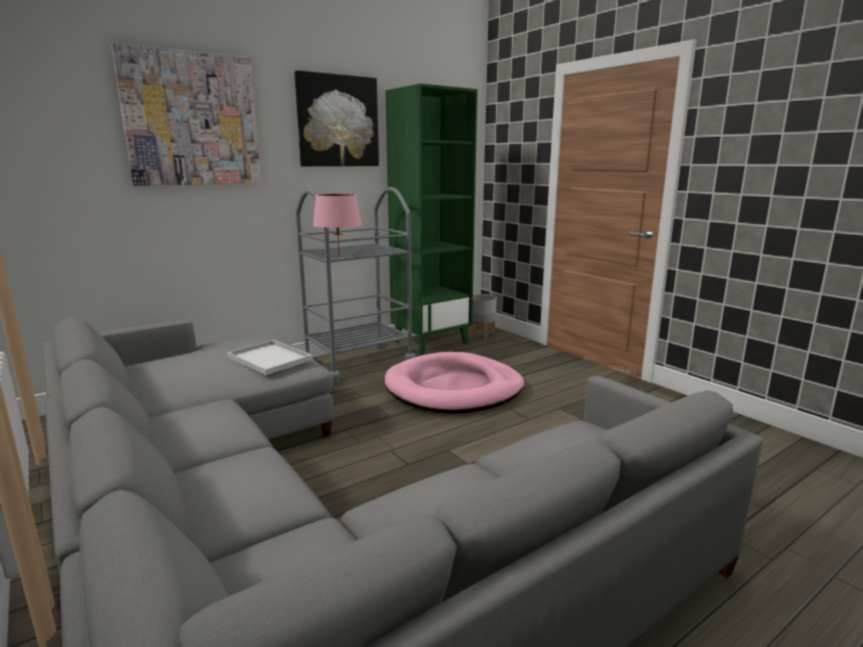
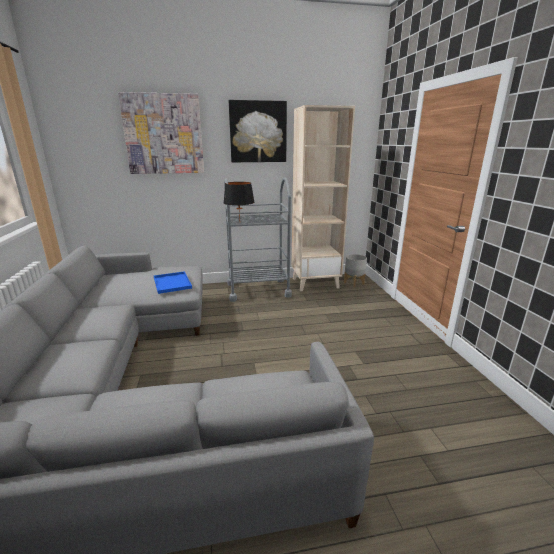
camera: 25 degrees right, 5 degrees up
(271, 358) = (173, 283): white tray -> blue tray
(339, 256) = (239, 222): pink table lamp -> black table lamp
(431, 342) = (315, 283): green bookcase -> beige bookcase
(454, 389) = (298, 320): pink dog bed -> none

